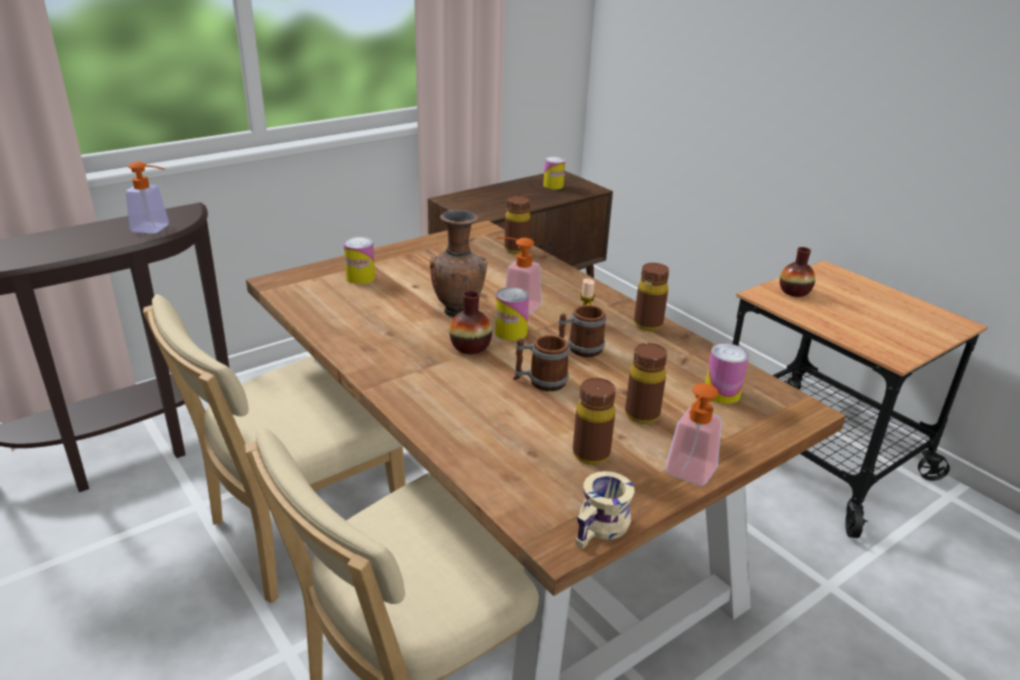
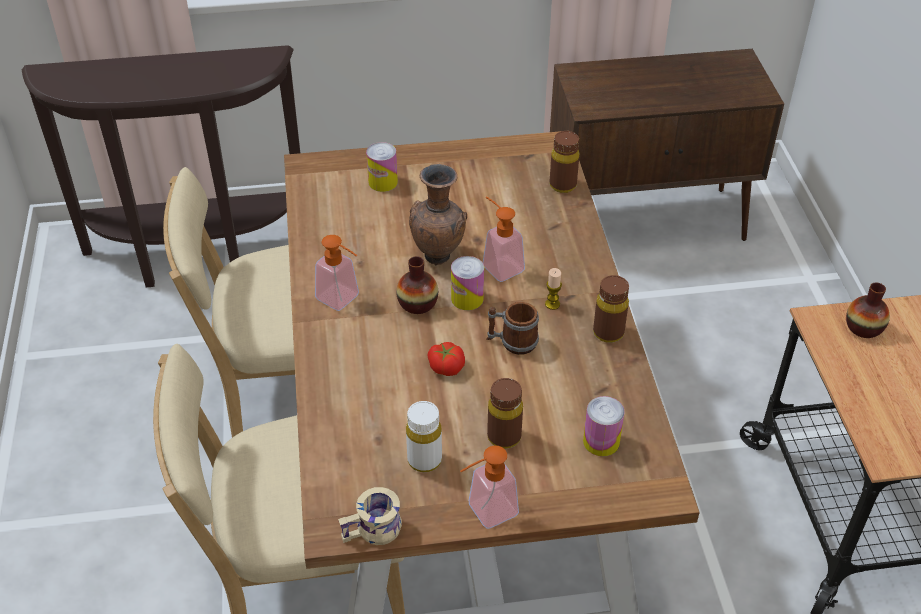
camera: 30 degrees right, 15 degrees up
(156, 229) = (229, 77): soap dispenser -> soap dispenser (343, 300)
(540, 381) = (446, 366): mug -> tomato
(553, 186) = (716, 77): can -> none
(591, 454) = (424, 460): brown bottle -> white bottle

